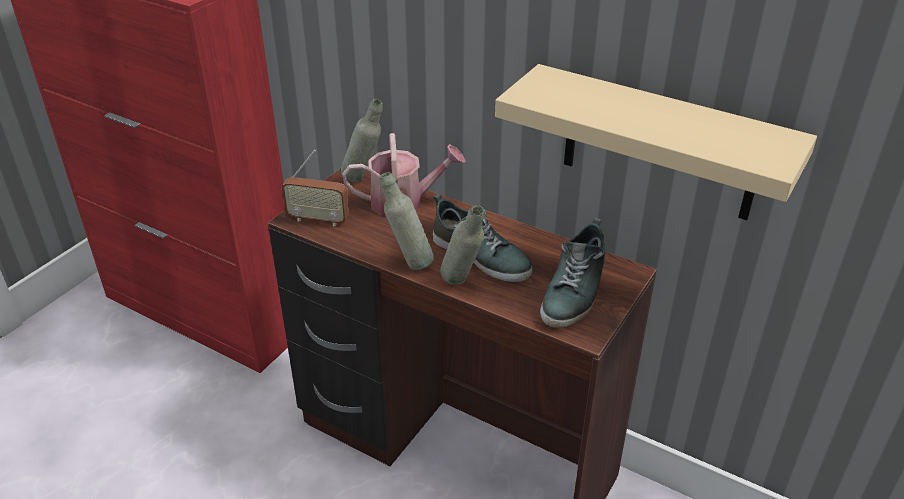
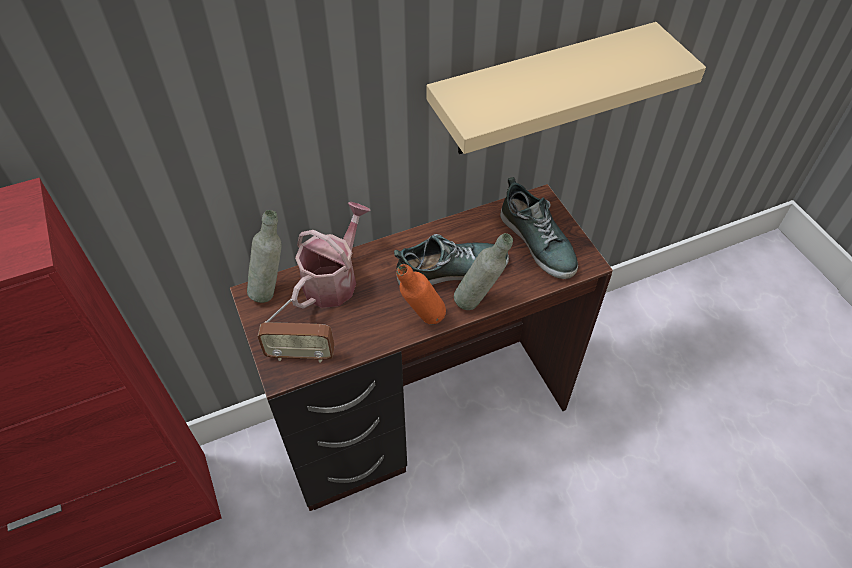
camera: 55 degrees left, 15 degrees up
(318, 219) = (300, 354): radio -> radio turned 45 degrees clockwise
(408, 263) = (422, 322): grey bottle -> orange bottle

